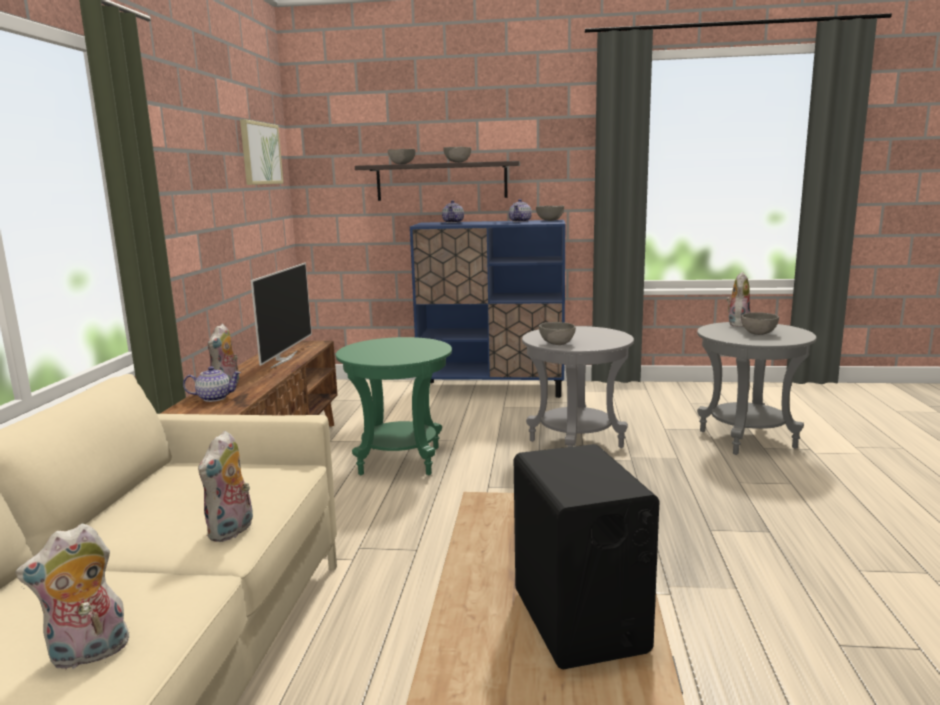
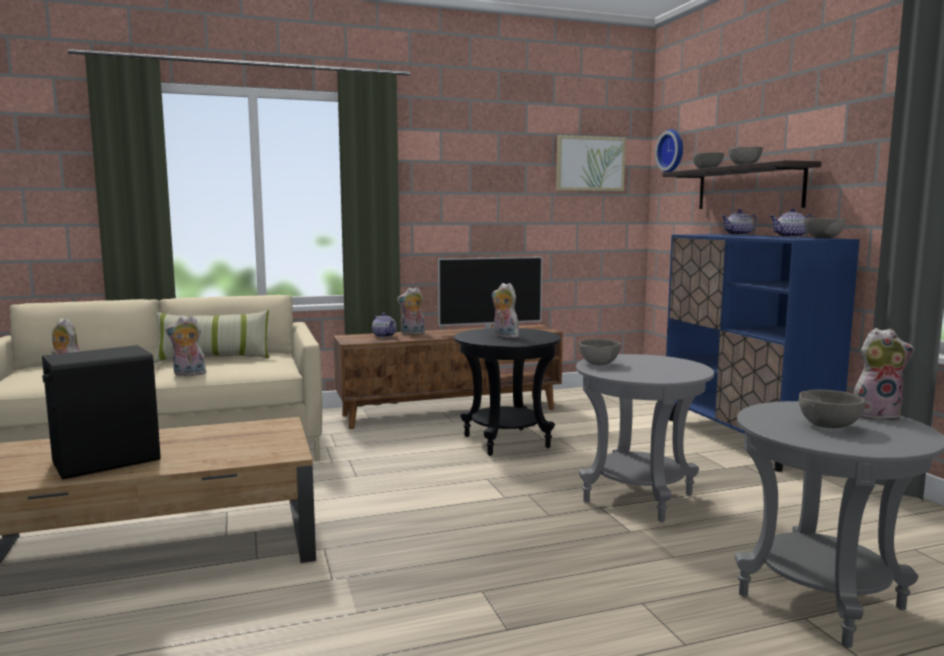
camera: 65 degrees right, 5 degrees down
(137, 508) = (214, 358): none -> pillow
(326, 142) = (672, 151): none -> wall clock
(396, 350) = (504, 336): none -> plush toy
(400, 461) = (506, 442): green side table -> black side table

